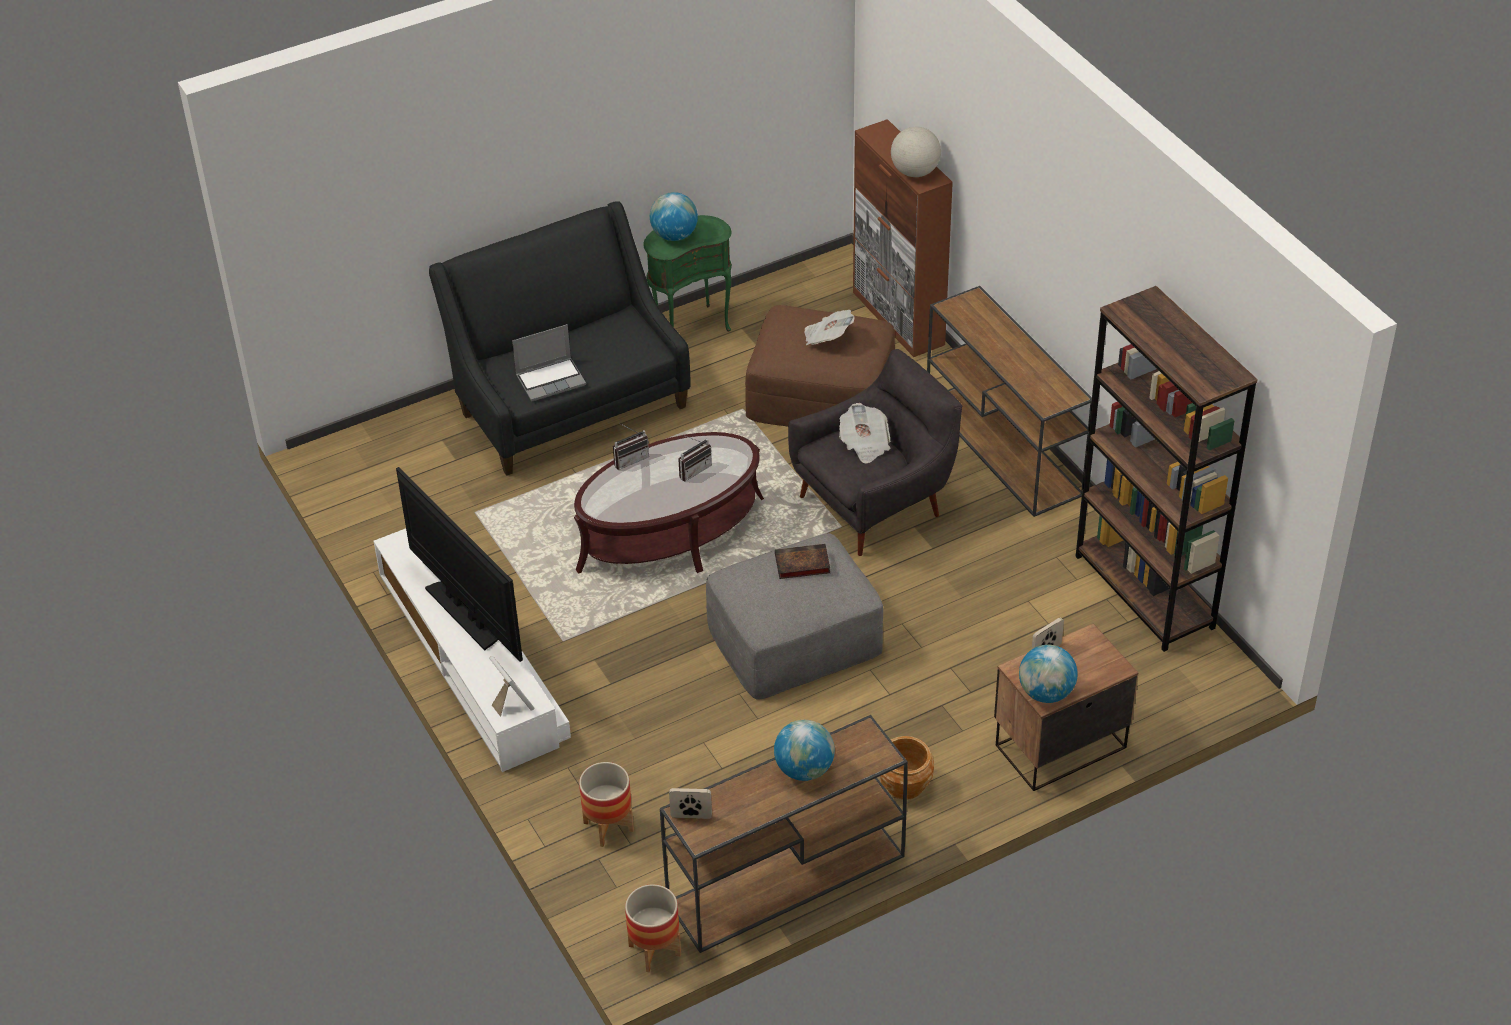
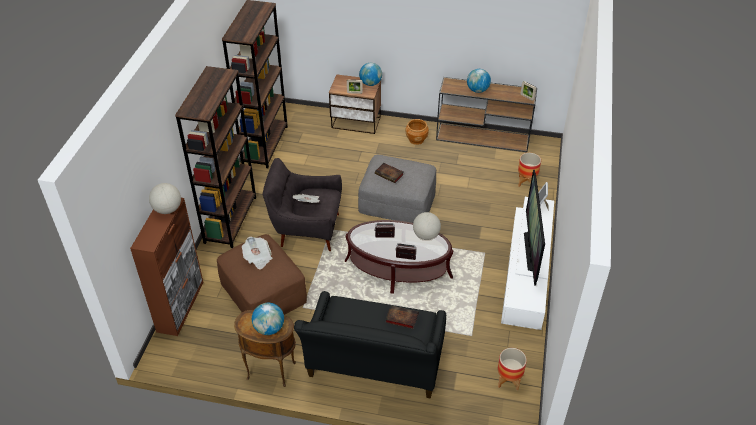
camera: 140 degrees left, 0 degrees up
(551, 380) = (400, 318): laptop -> book
(635, 509) = (426, 235): none -> globe
(654, 950) = (543, 143): planter -> planter (508, 381)
(690, 327) = (270, 372): green side table -> brown side table
(1004, 448) = (230, 219): brown console table -> brown bookcase

